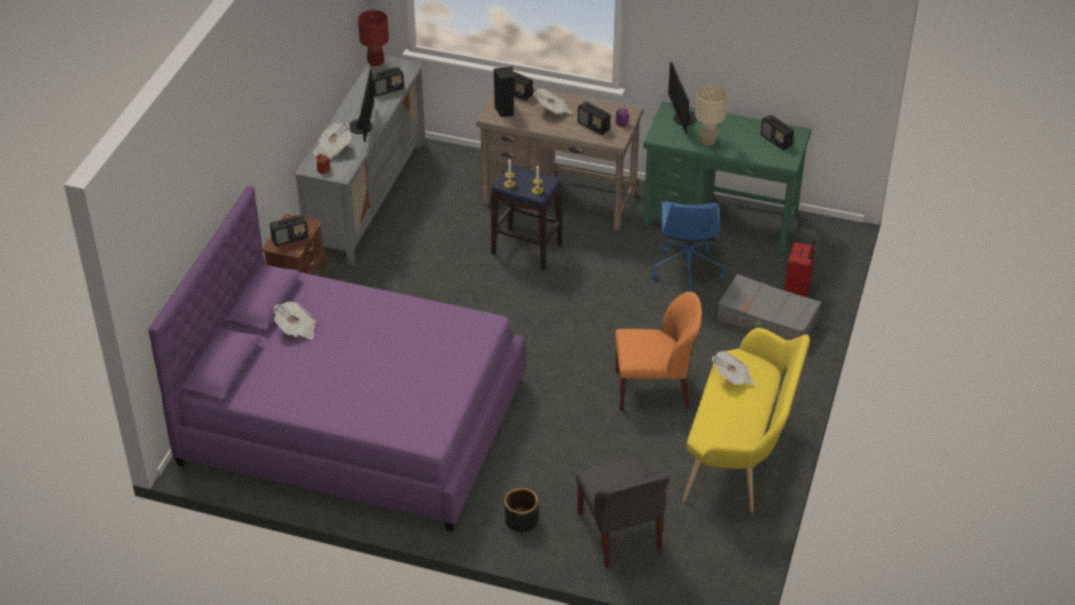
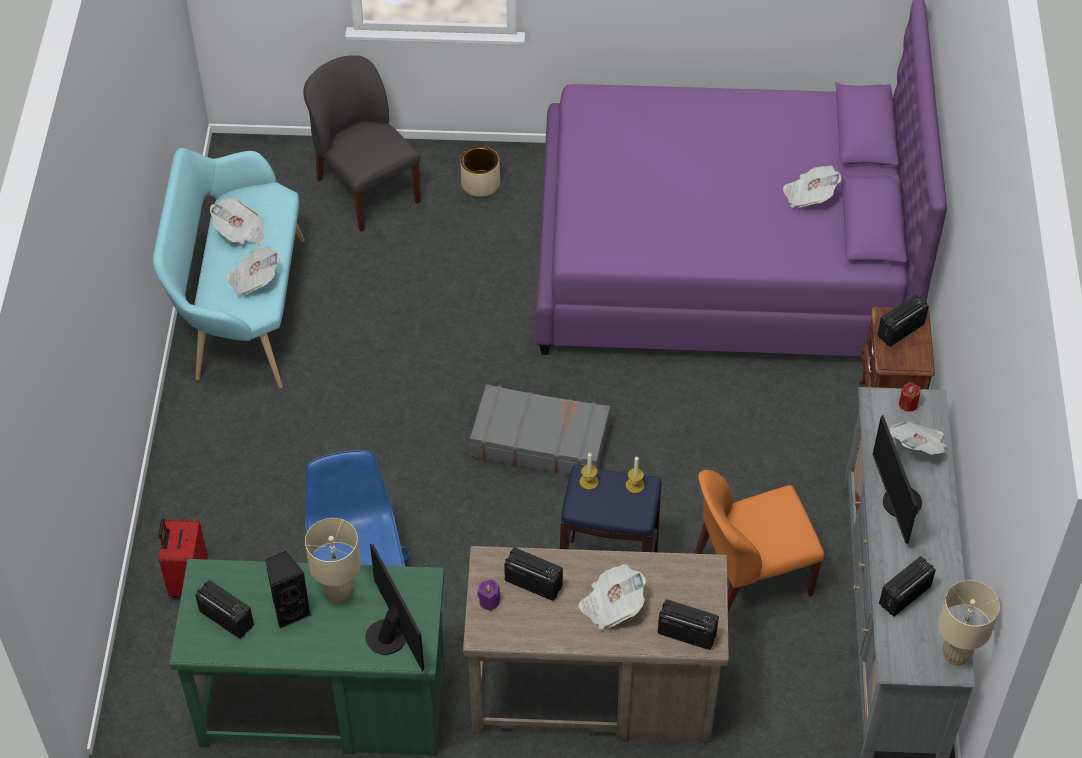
camera: 165 degrees right, 10 degrees up
(376, 64) = (955, 655): red table lamp -> beige table lamp
(505, 111) = (689, 586): black speaker -> black speaker (290, 610)
(521, 520) = (481, 183): black planter -> beige planter
(654, 389) = (366, 377): orange chair -> orange chair (749, 576)
(738, 415) = (240, 232): none -> newspaper
(741, 455) = (242, 310): yellow bench -> turquoise bench
(767, 320) = (229, 520): grey suitcase -> grey suitcase (540, 441)

